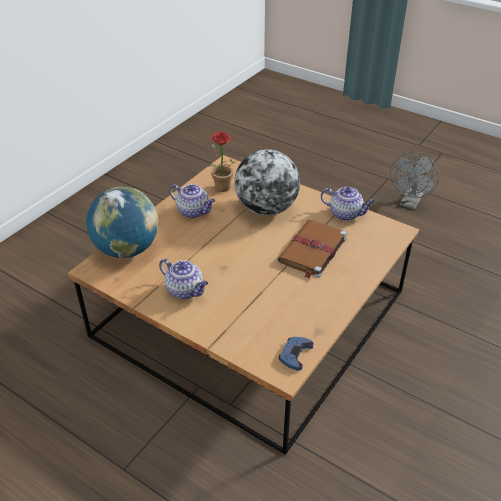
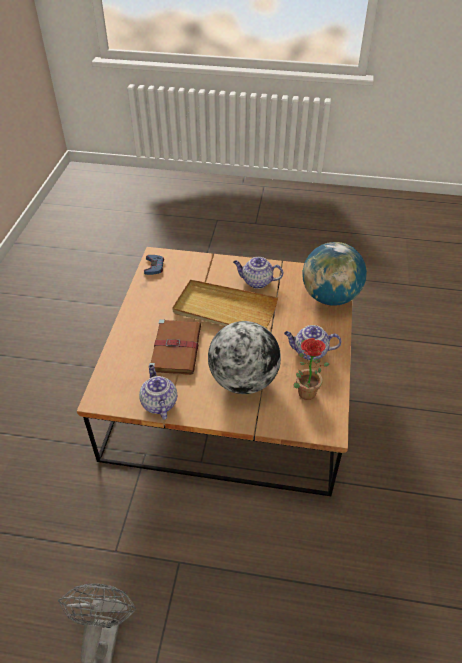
camera: 155 degrees right, 5 degrees up
(242, 271) = (224, 310): none -> beige tray
(346, 214) = (159, 403): teapot -> teapot turned 75 degrees clockwise

